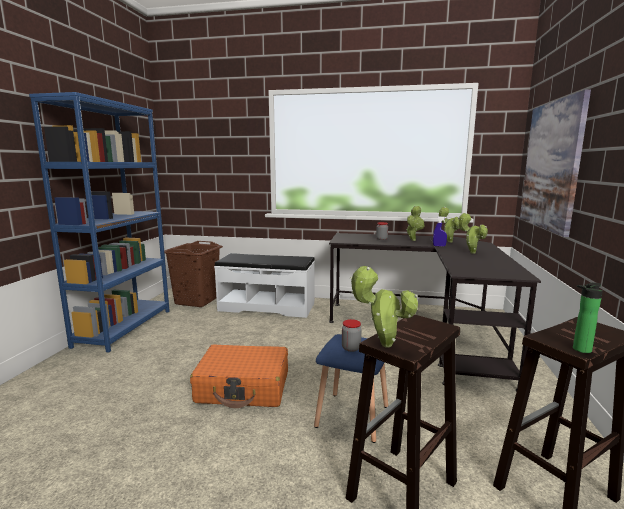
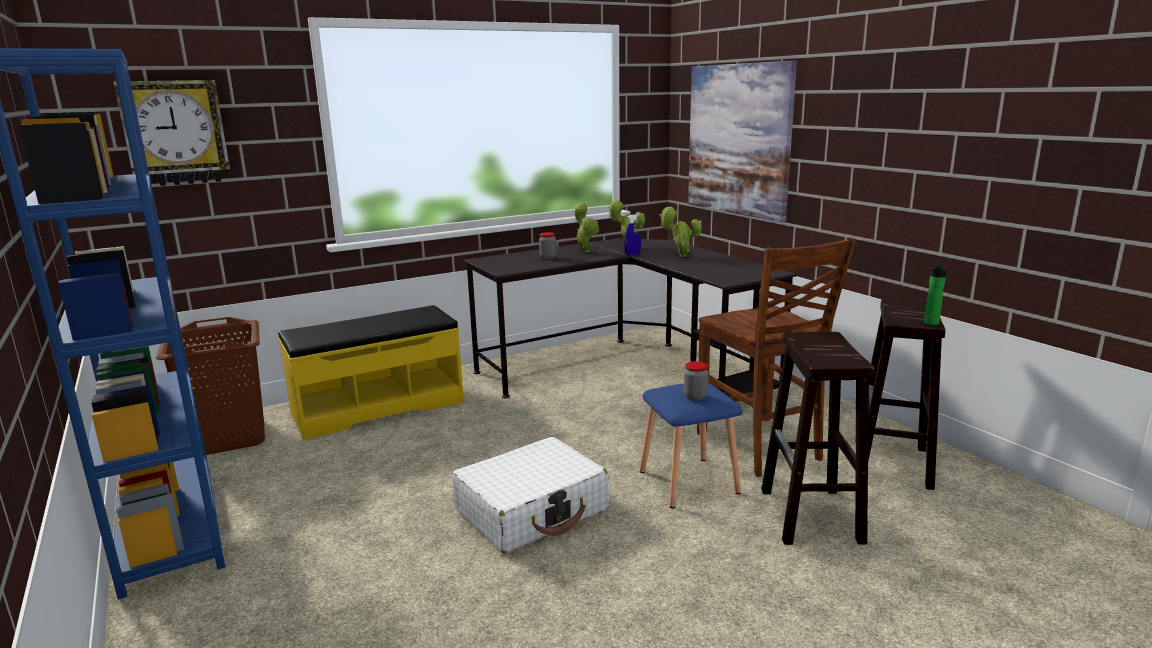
camera: 40 degrees left, 5 degrees up
(204, 149) = (175, 133): none -> wall clock
(243, 387) = (532, 510): orange suitcase -> white suitcase
(267, 307) = (377, 407): white bench -> yellow bench
(382, 344) = (829, 363): potted plant -> none
(443, 418) = (760, 447): none -> brown chair

